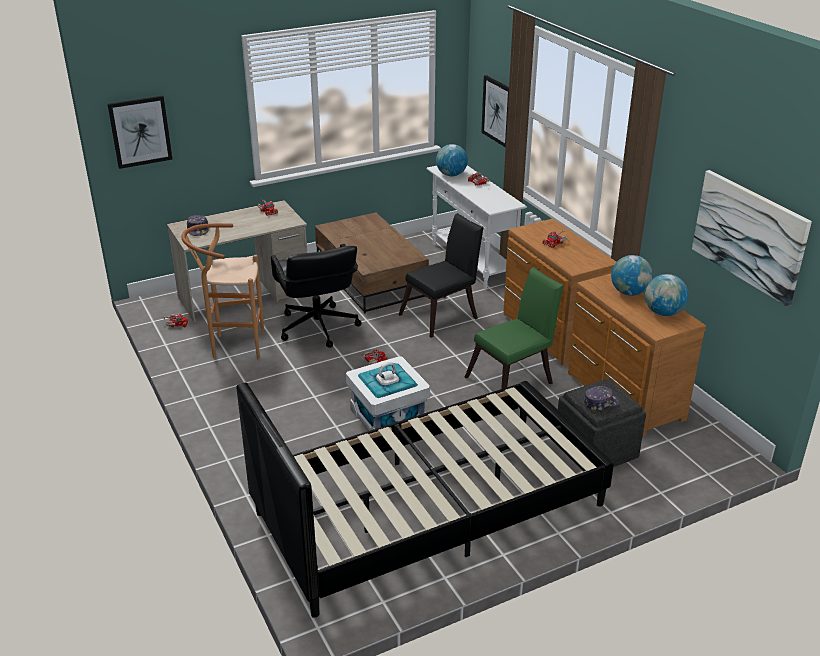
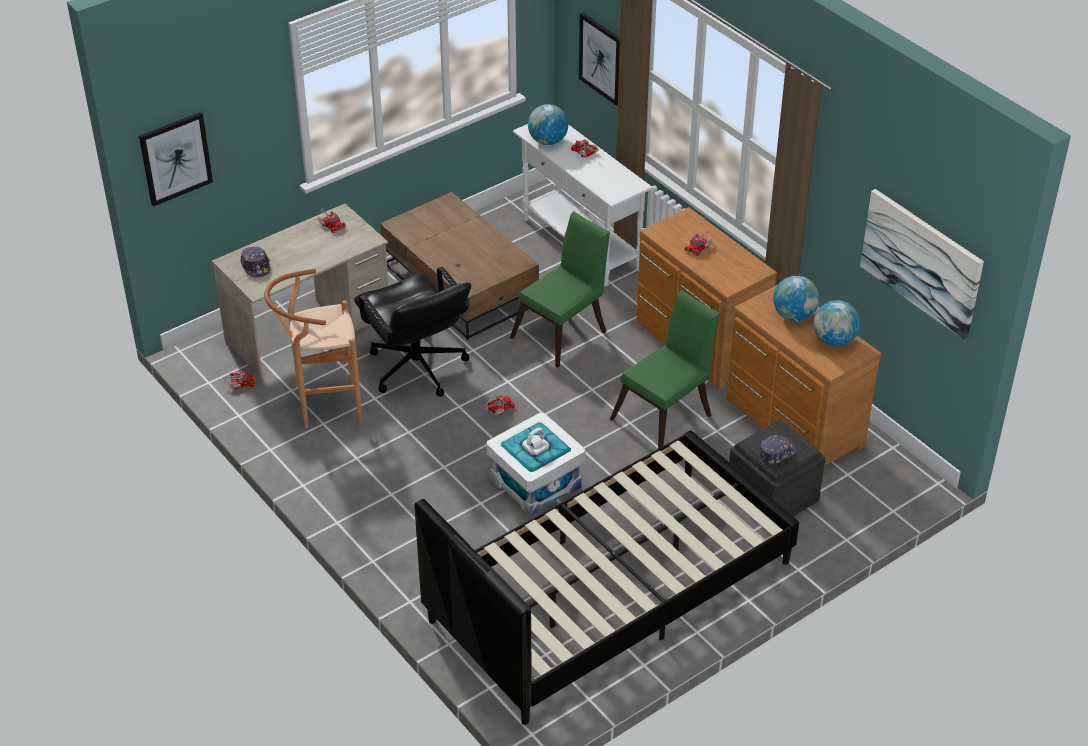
camera: 10 degrees left, 10 degrees up
(443, 315) = (563, 332): black chair -> green chair

